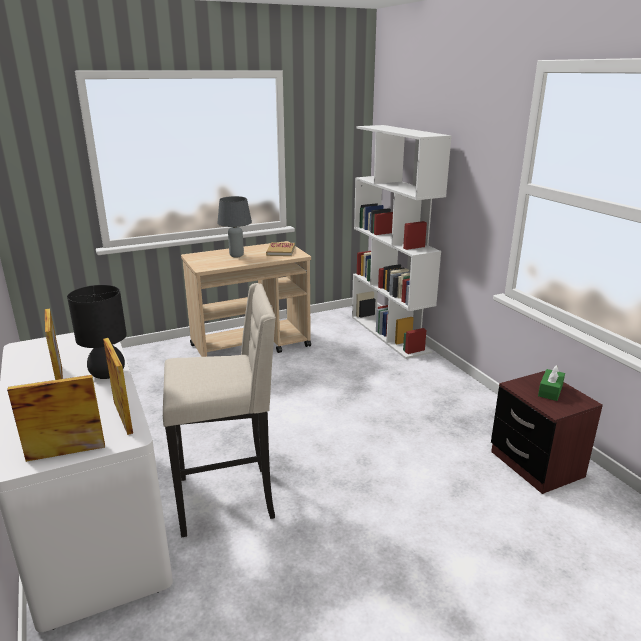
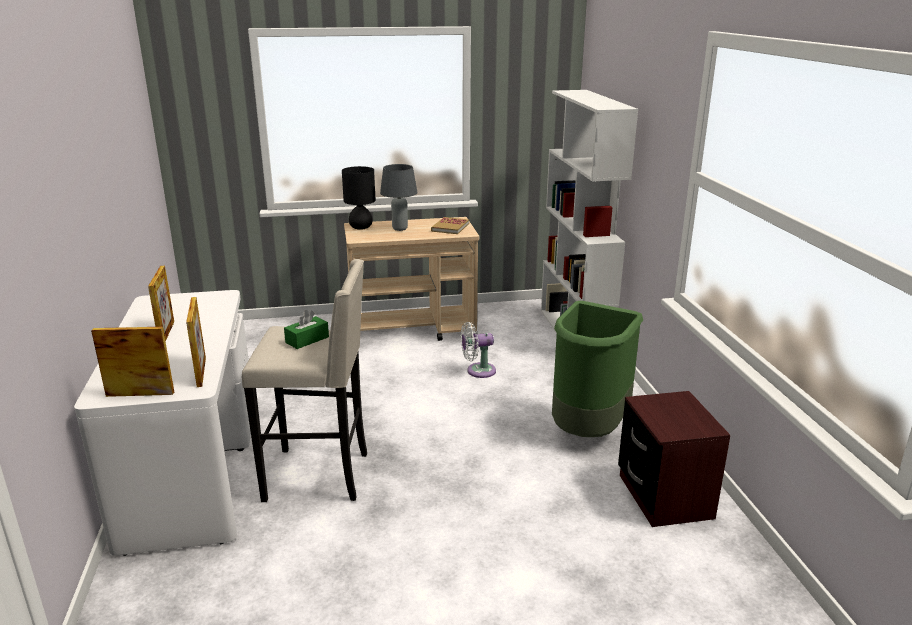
camera: 15 degrees right, 0 degrees up
(107, 374) = (208, 333): black table lamp -> black table lamp (360, 227)
(326, 375) = (478, 371): none -> white fan
(445, 416) = (588, 431): none -> green trash can
(550, 391) = (678, 412): green tissue box -> green tissue box (307, 340)

